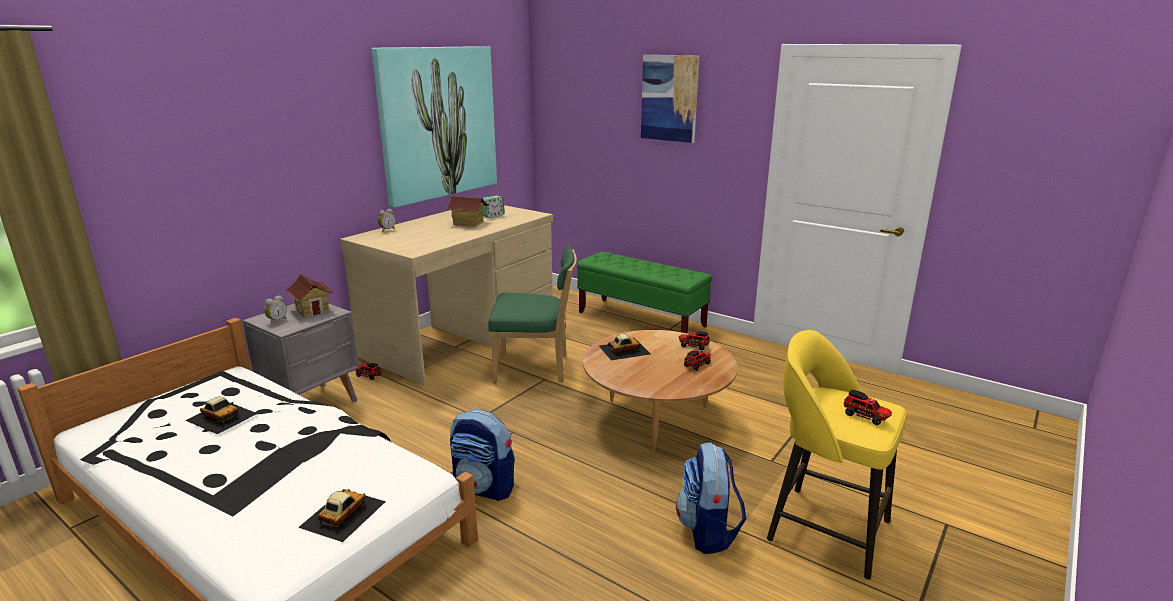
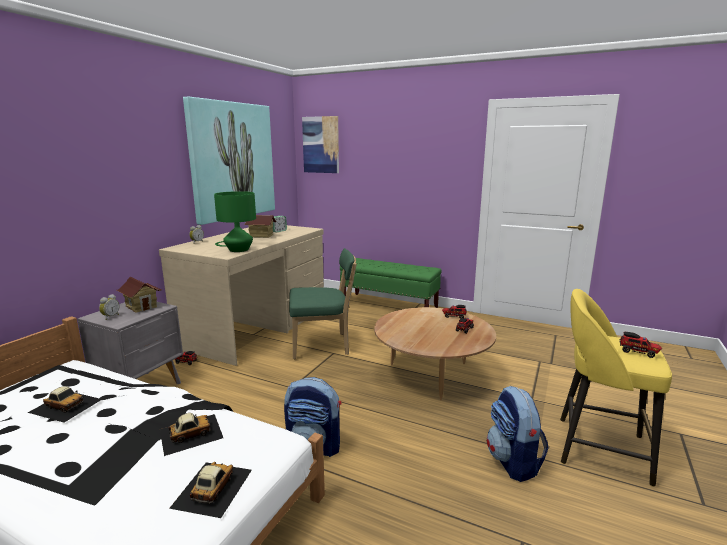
camera: 10 degrees left, 5 degrees down
(428, 240) = (235, 247): none -> green table lamp
(624, 349) = (403, 322): toy car -> toy car (190, 433)
(669, 98) = (404, 142): picture -> picture (321, 145)

